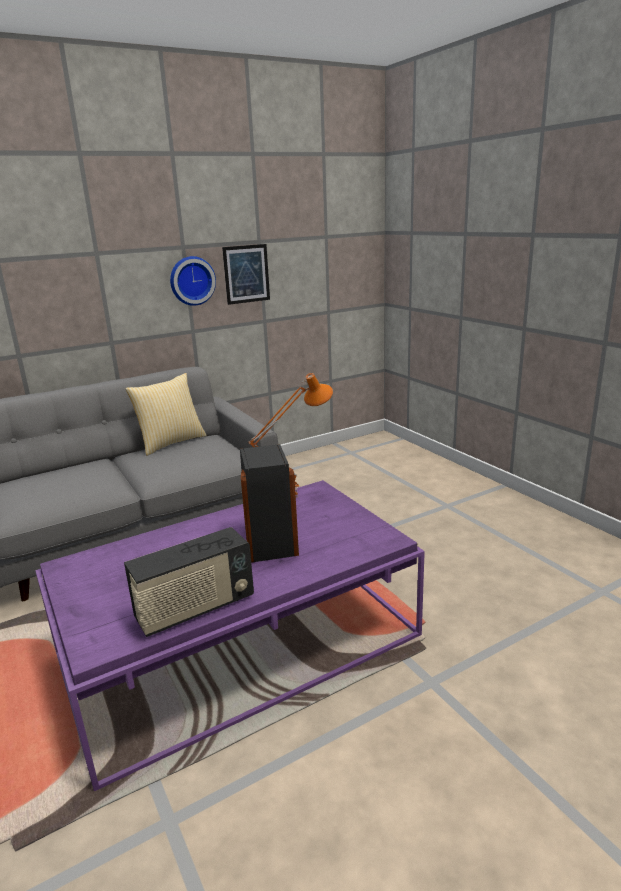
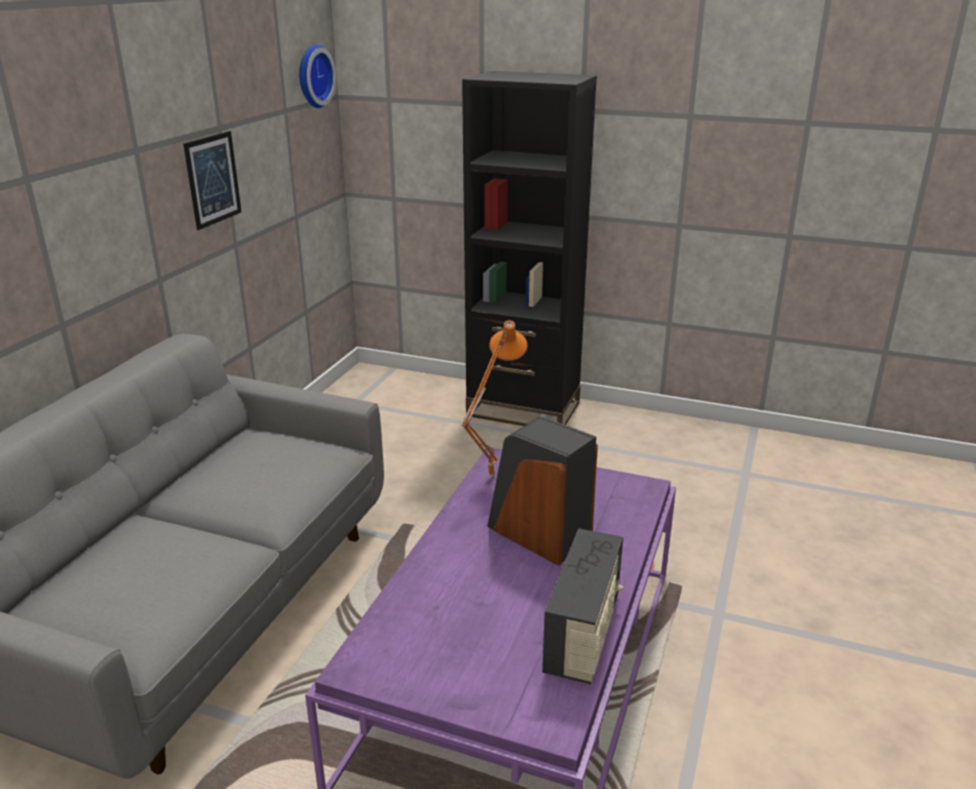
camera: 40 degrees left, 5 degrees up
(170, 442) = (208, 459): pillow -> none
(191, 280) = (153, 202): wall clock -> wall clock (312, 76)
(460, 486) = (523, 409): none -> black bookcase

